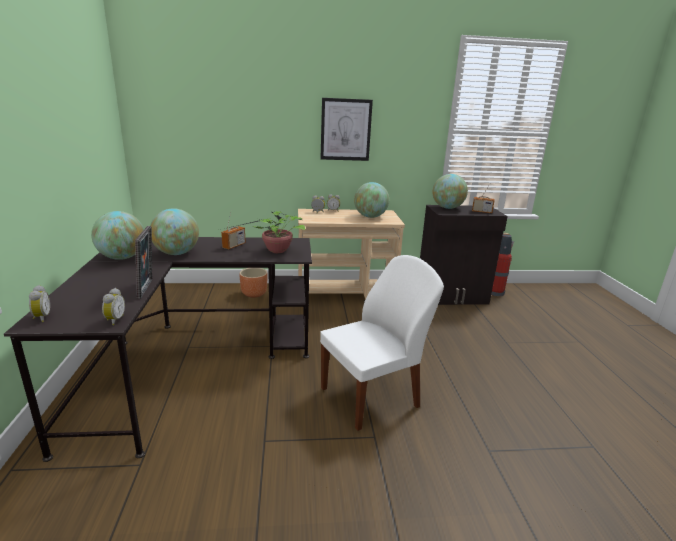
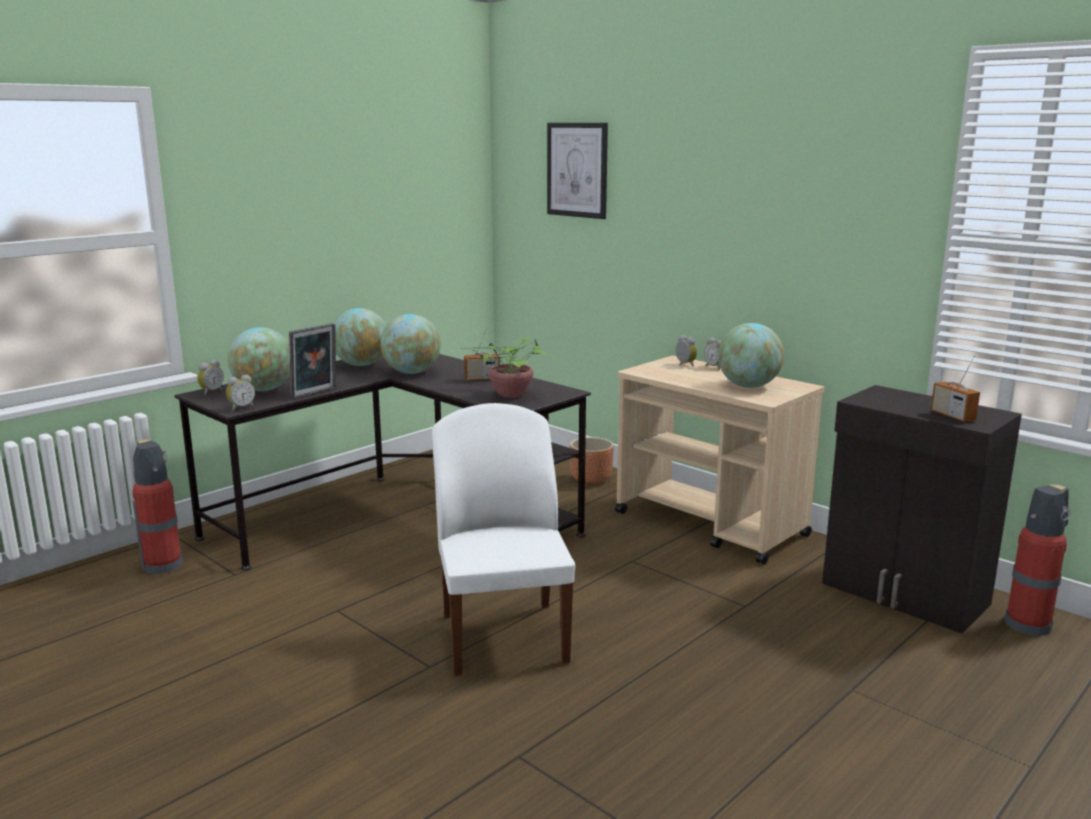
camera: 50 degrees right, 5 degrees down
(51, 499) = (162, 564): none -> fire extinguisher
(345, 130) = (755, 228): picture -> picture (577, 170)
(372, 397) = (504, 636): white chair -> white chair turned 120 degrees counterclockwise
(447, 208) = (898, 397): globe -> globe (264, 390)

